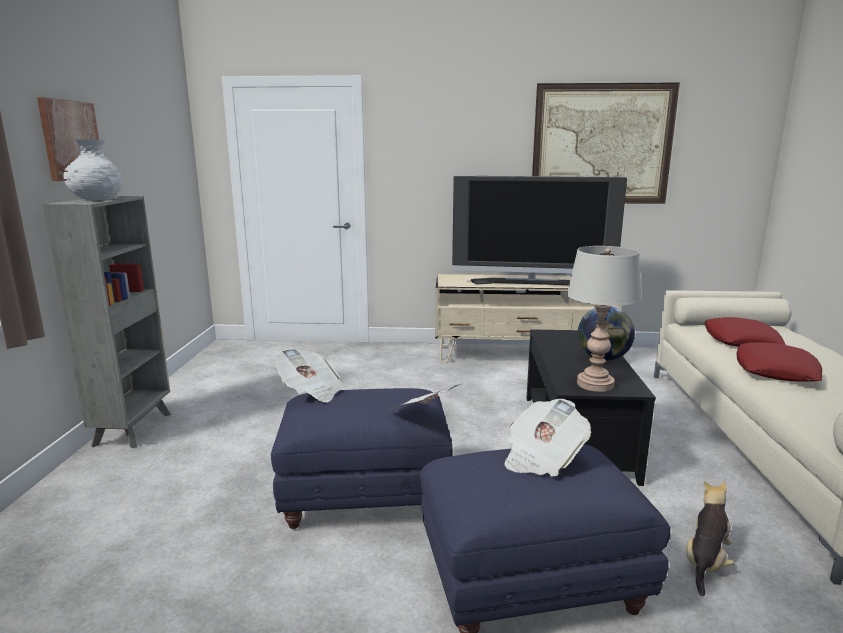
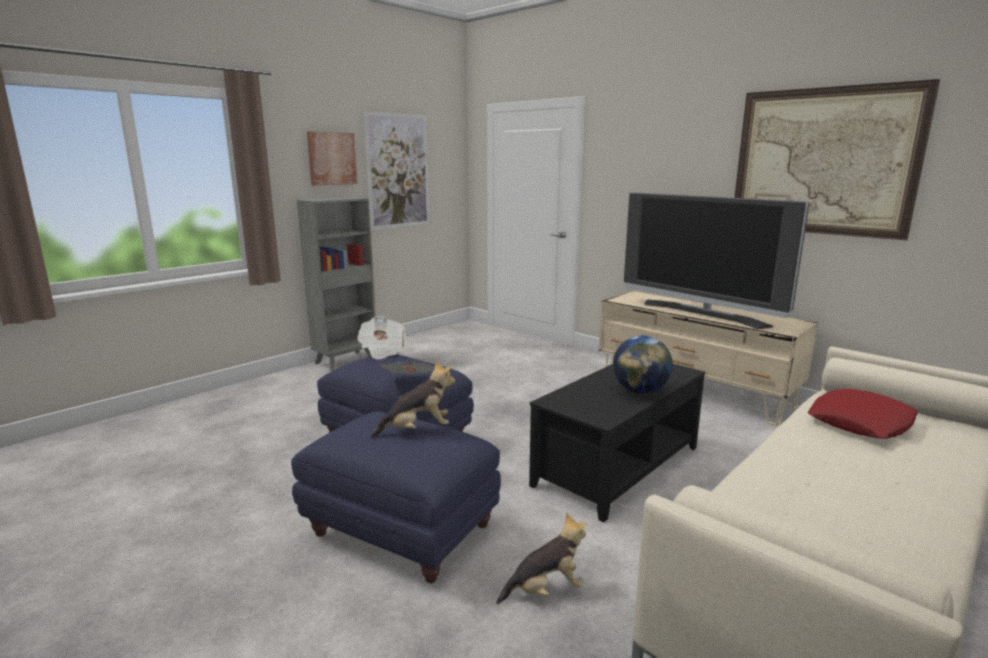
camera: 40 degrees right, 0 degrees up
(96, 199) = (332, 198): white vase -> none
(138, 159) = (398, 171): none -> picture
(542, 458) = (417, 430): newspaper -> plush toy
(595, 384) = (578, 405): grey table lamp -> none
(776, 370) = (816, 457): red pillow -> none

